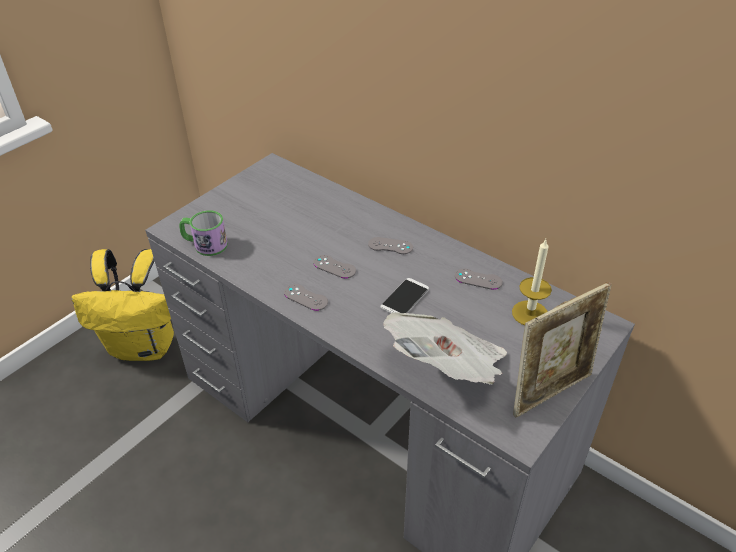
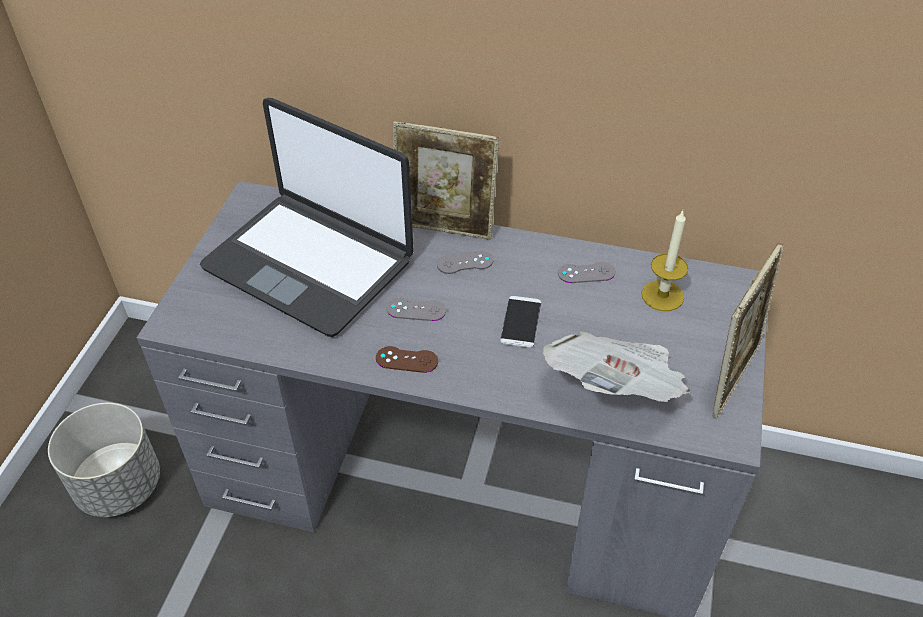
camera: 25 degrees left, 5 degrees up
(145, 346) = (119, 485): yellow backpack -> grey planter
(205, 244) = (234, 332): mug -> none
(283, 216) = (310, 263): none -> laptop
(306, 297) = (407, 360): grey game controller -> brown game controller
(391, 219) = (445, 228): none -> picture frame

